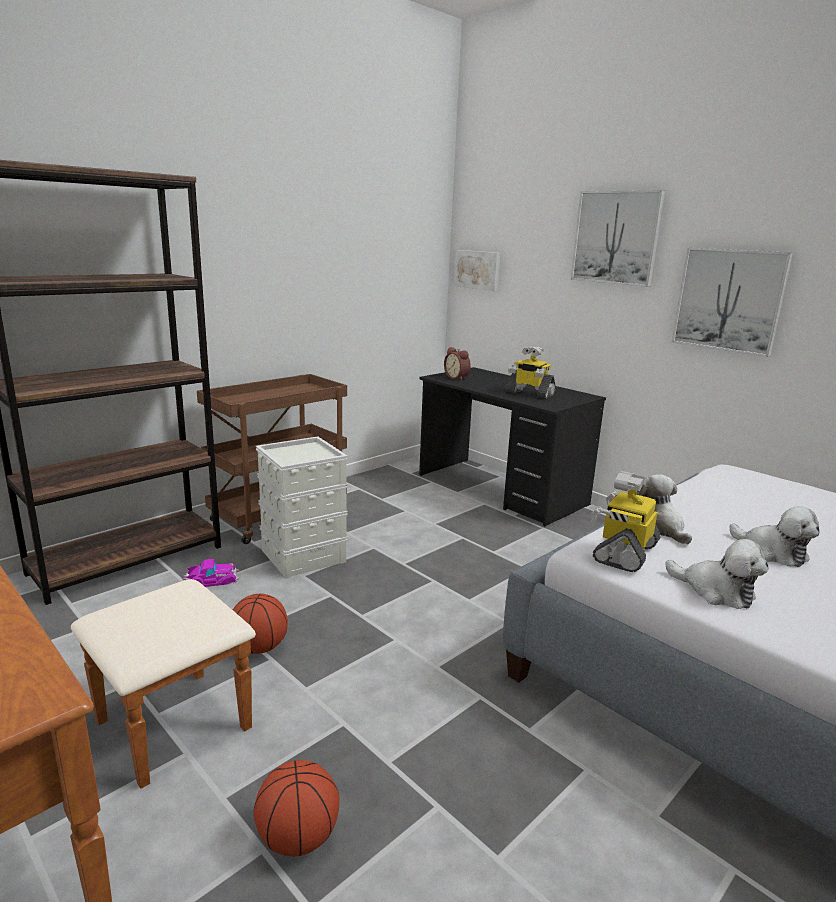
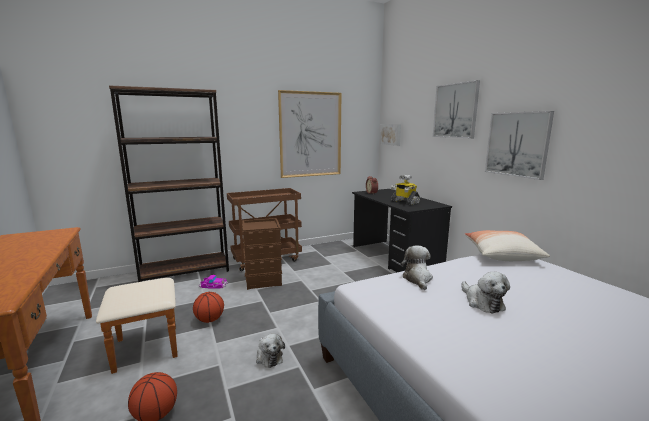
camera: 20 degrees right, 5 degrees down
(304, 555) = (263, 280): grey storage box -> brown storage box
(342, 269) = (310, 134): none -> picture
(624, 552) = (377, 289): toy robot -> none
(716, 591) = (413, 318): plush toy -> plush toy (269, 356)
(727, 475) = (501, 255): none -> pillow

